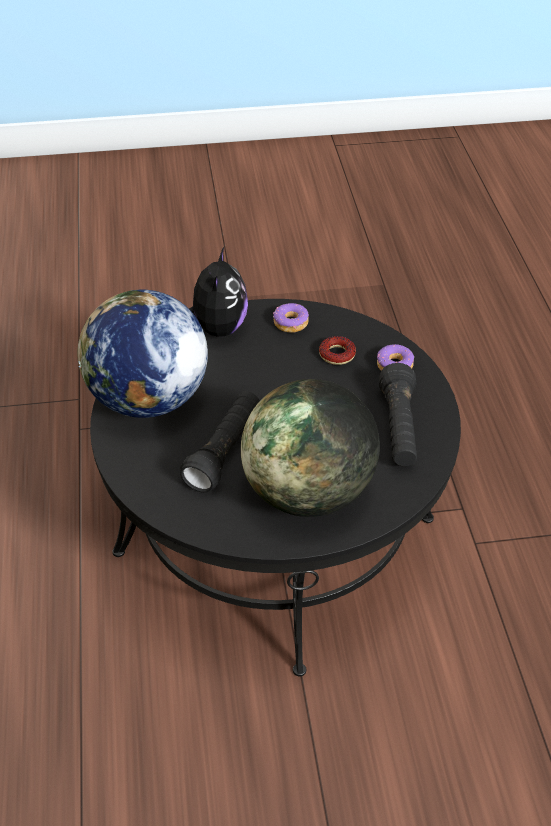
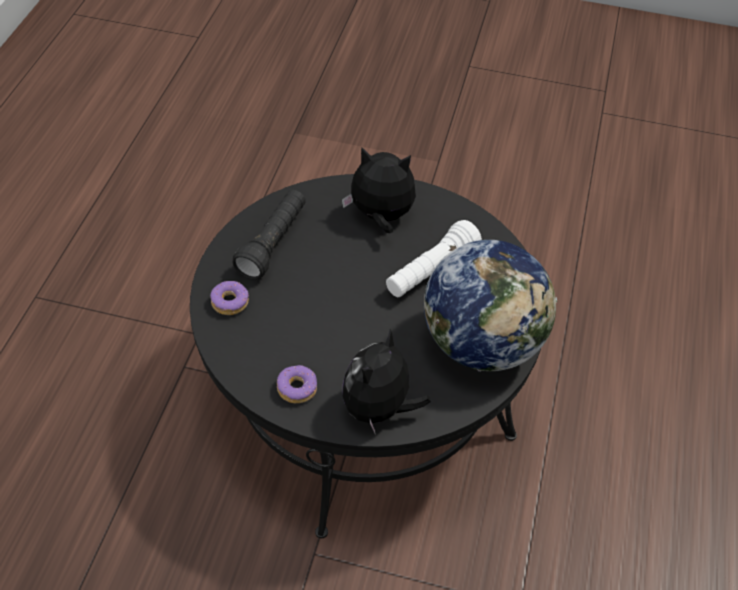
camera: 160 degrees left, 5 degrees up
(224, 451) = (431, 272): black flashlight -> white flashlight
(308, 493) = (380, 217): globe -> plush toy
(337, 354) = (275, 333): donut -> none

